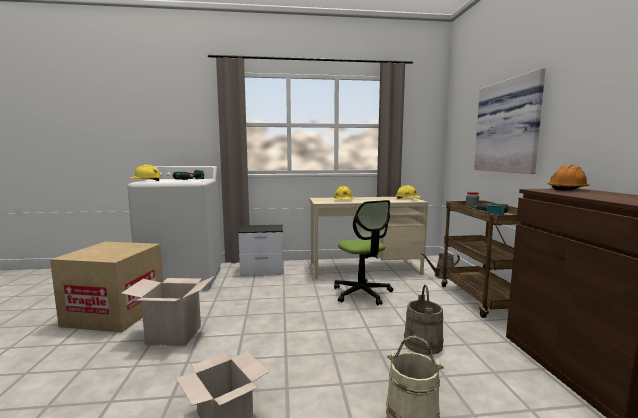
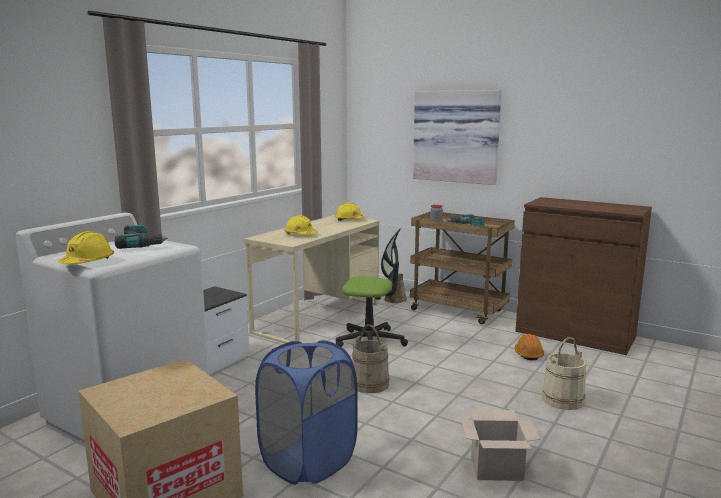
camera: 50 degrees left, 5 degrees up
(174, 335) = (308, 461): cardboard box -> blue laundry basket
(423, 344) = (489, 359): beige bucket -> beige bucket (370, 384)
(568, 189) = (547, 200): orange hard hat -> orange hard hat (528, 354)

